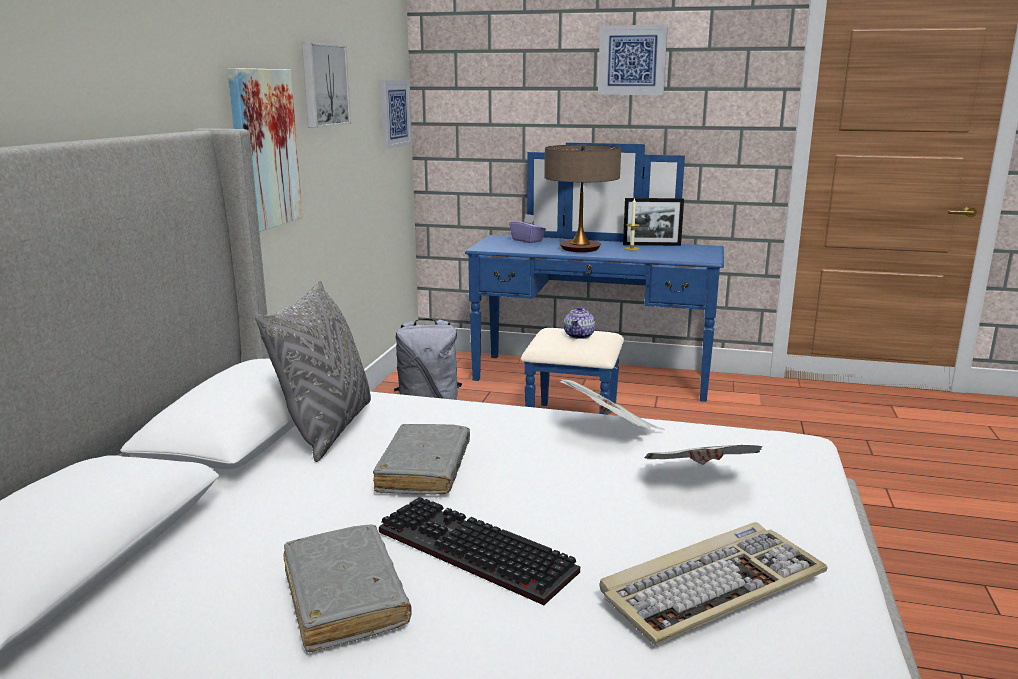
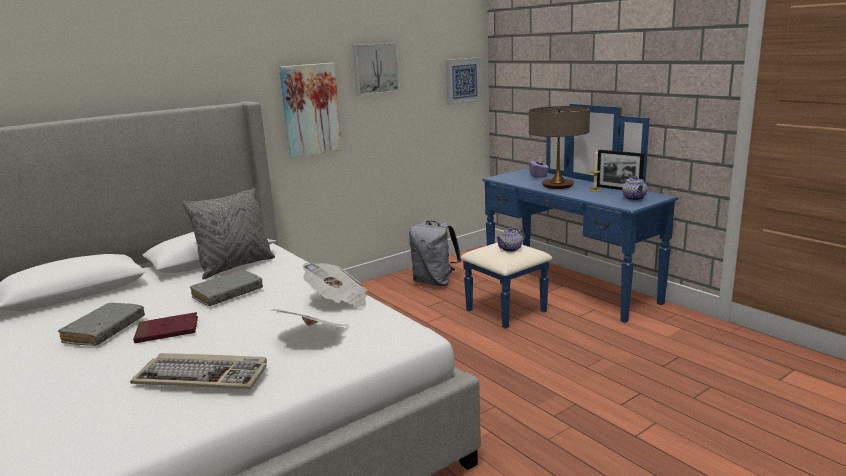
camera: 40 degrees right, 0 degrees up
(469, 553) = (167, 331): keyboard -> red book
(632, 60) = (616, 39): picture -> none
(692, 252) = (634, 198): none -> teapot

